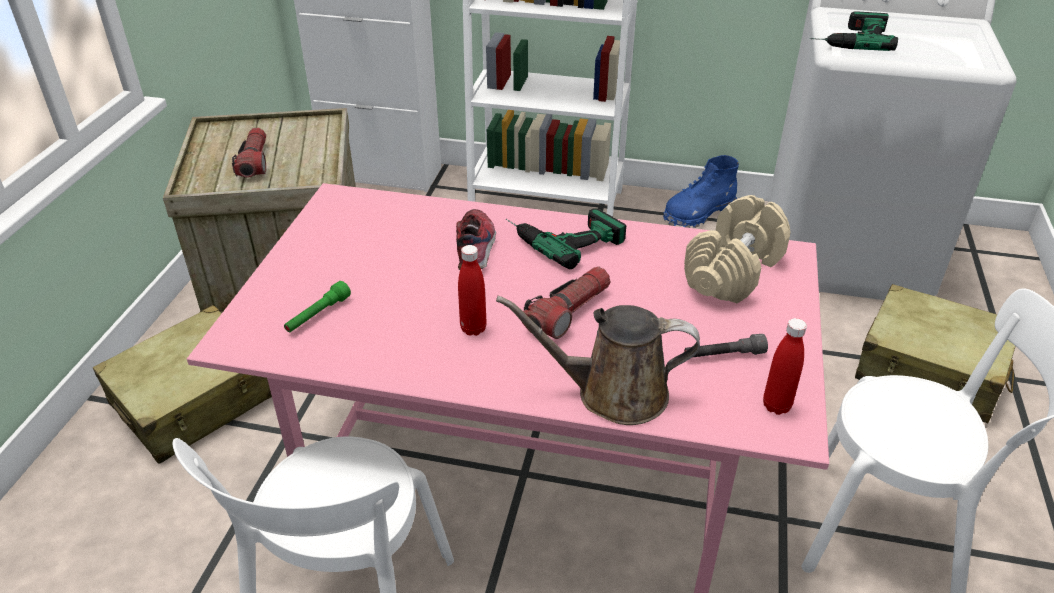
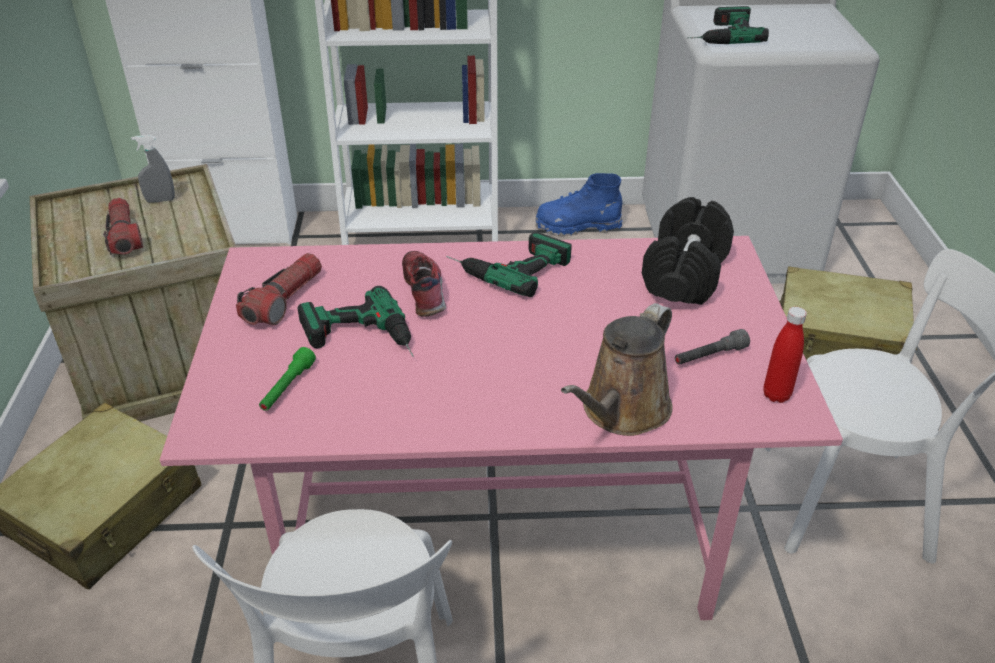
camera: 15 degrees left, 0 degrees up
(296, 135) = (160, 200): none -> grey spray bottle
(399, 284) = (361, 340): none -> power drill
(473, 329) = (458, 373): red bottle -> none
(568, 312) = (545, 340): flashlight -> flashlight (284, 300)
(612, 393) = (622, 411): brown watering can -> brown watering can turned 45 degrees counterclockwise
(698, 213) = (577, 226): blue boot -> blue boot turned 45 degrees clockwise
(733, 270) = (684, 273): beige dumbbell -> black dumbbell

